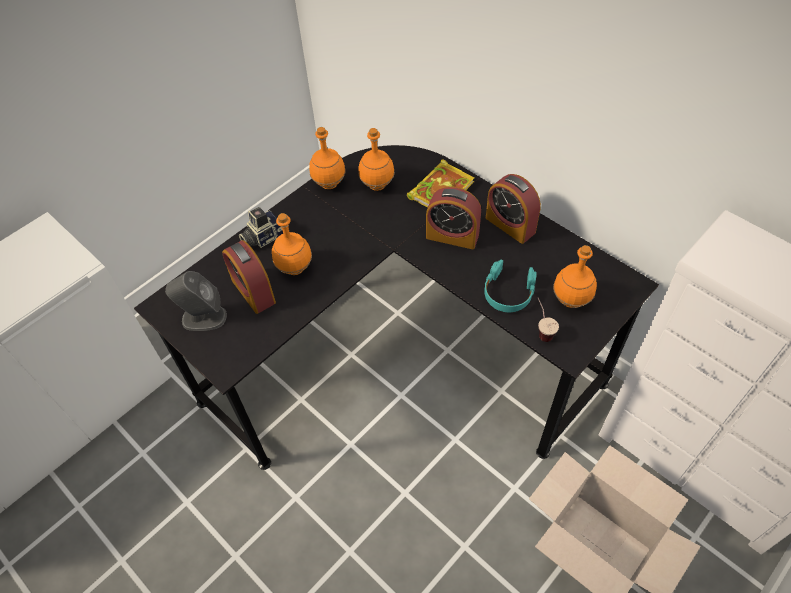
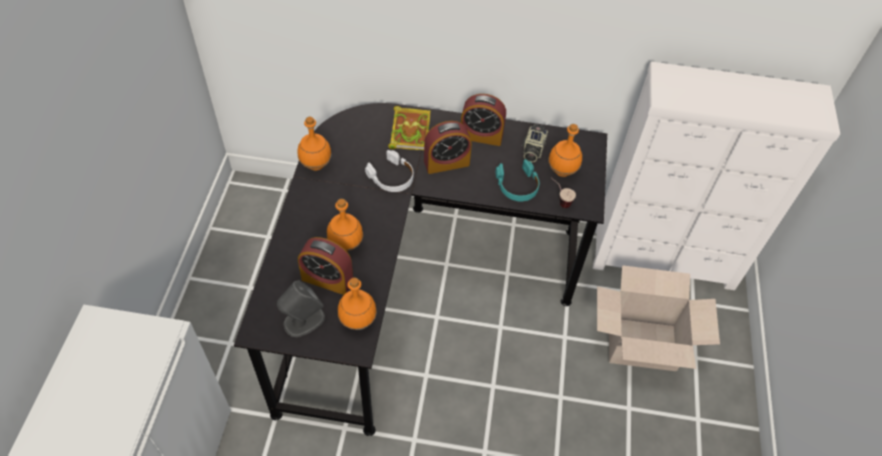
camera: 40 degrees left, 0 degrees up
(262, 237) = (296, 233): camera -> camera (532, 150)
(377, 185) = (357, 149): orange bottle -> orange bottle (358, 321)
(388, 226) = (392, 177): none -> white headphones

